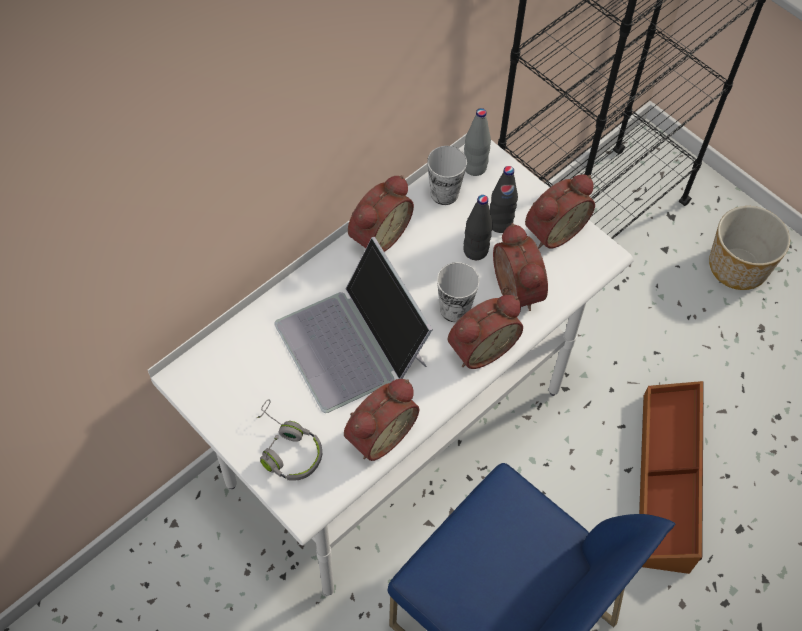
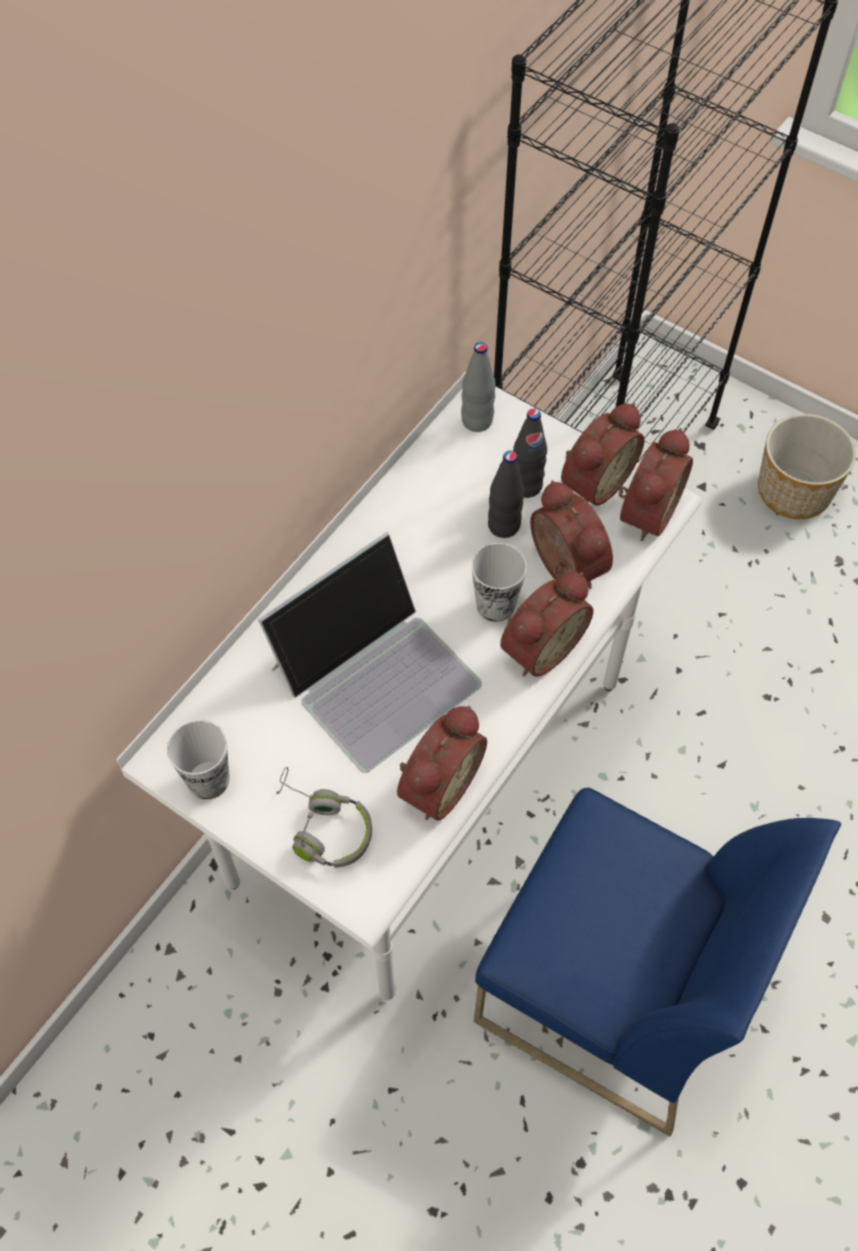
camera: 10 degrees left, 0 degrees up
(352, 343) = (376, 673): laptop -> laptop turned 90 degrees counterclockwise
(377, 235) = (374, 528): alarm clock -> alarm clock (645, 511)
(444, 193) = (447, 460): cup -> cup (208, 780)
(668, 481) = (773, 769): brown storage box -> none

